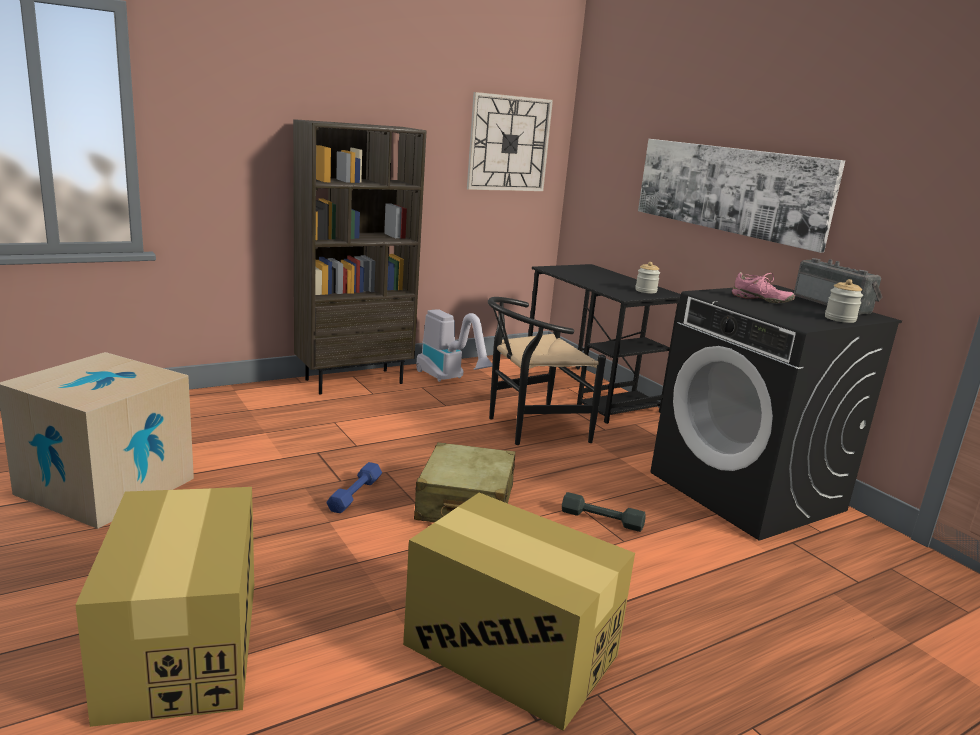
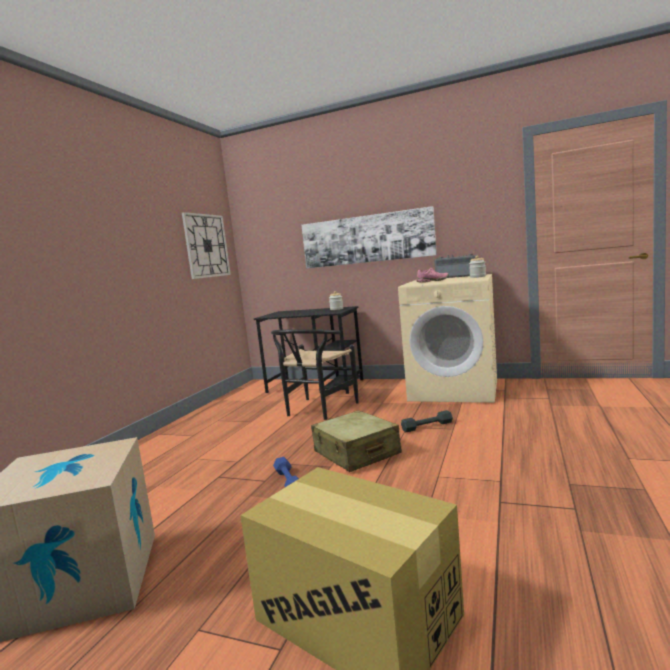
camera: 35 degrees left, 10 degrees down
(354, 381) = (166, 435): brown bookcase -> none
(450, 380) = (228, 410): vacuum cleaner -> none
(511, 650) = (508, 492): cardboard box -> none
(747, 492) = (454, 390): black washing machine -> beige washing machine

